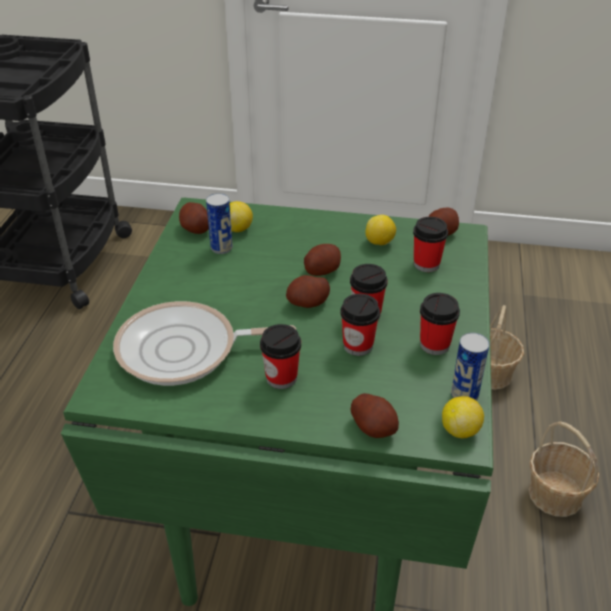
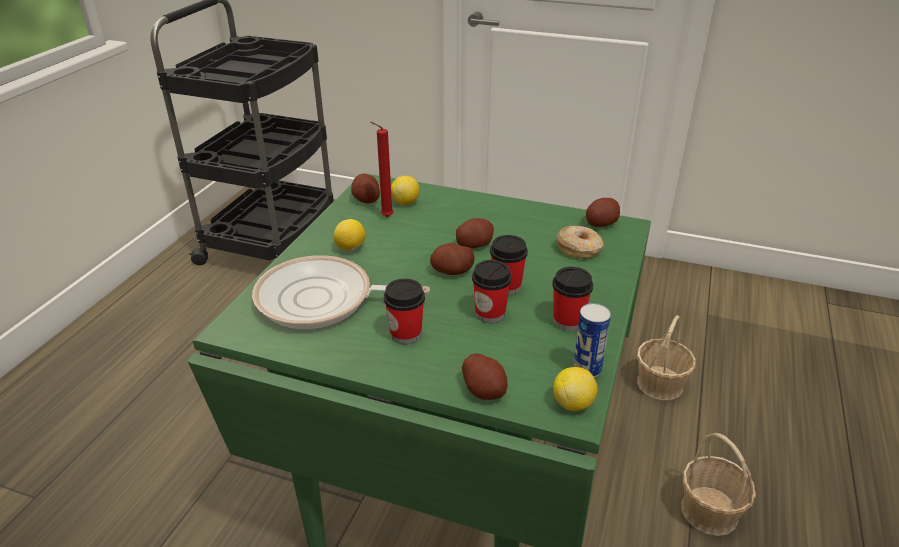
camera: 10 degrees right, 5 degrees down
(221, 248) = (385, 217): can -> red candle
(379, 243) = (538, 226): lemon -> lemon (351, 248)
(426, 264) = (579, 249): cup -> donut

